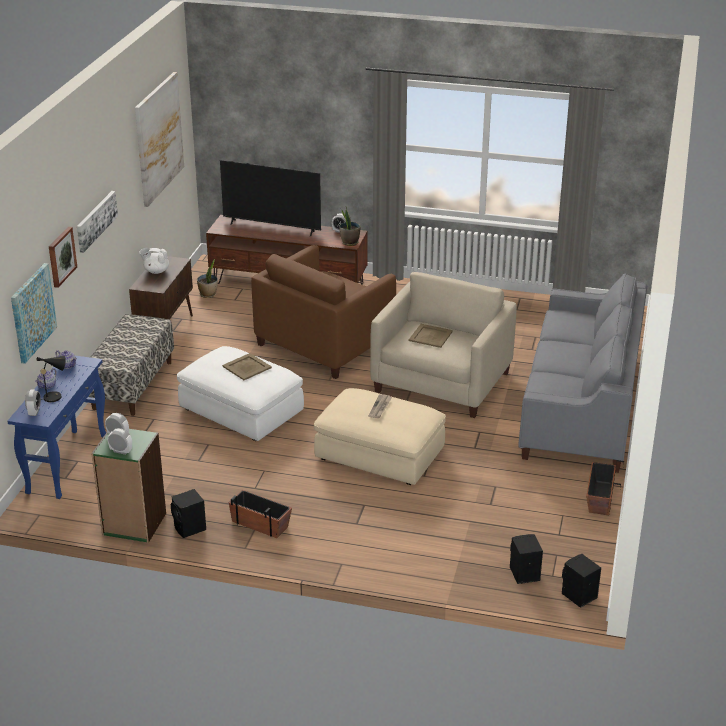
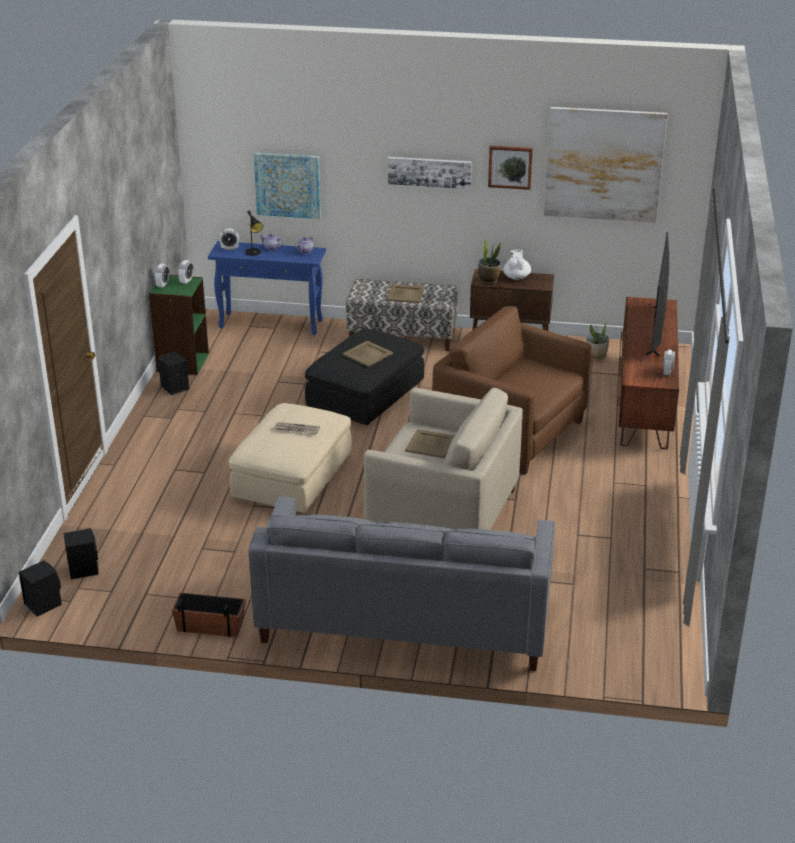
camera: 85 degrees right, 0 degrees up
(61, 256) = (351, 167): picture -> picture (510, 166)
(132, 340) = (405, 294): none -> beige tray
(242, 410) = (365, 395): white ottoman -> black ottoman
(260, 524) = (178, 420): planter -> none
(349, 242) = (639, 379): potted plant -> potted plant (488, 281)

